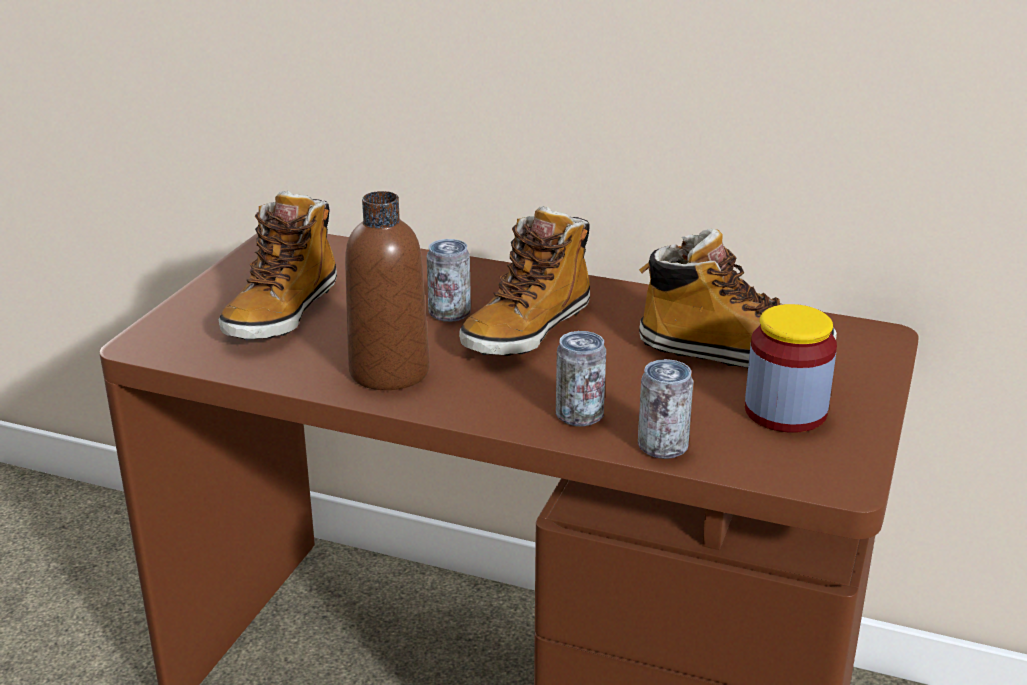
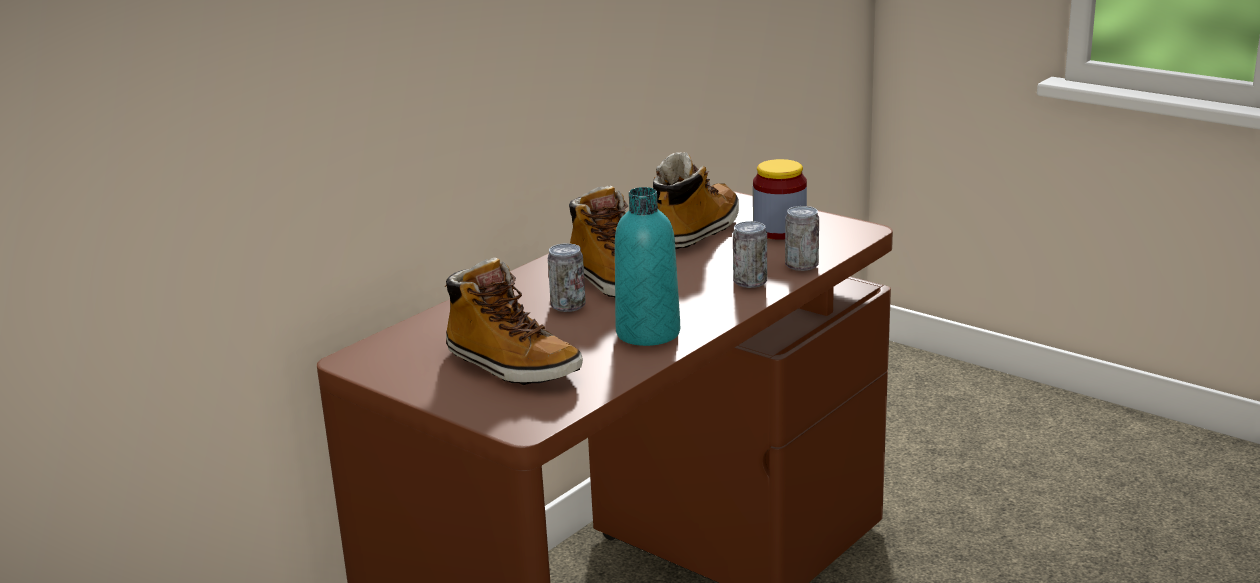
camera: 70 degrees left, 5 degrees down
(389, 372) = (648, 333): brown bottle -> turquoise bottle

